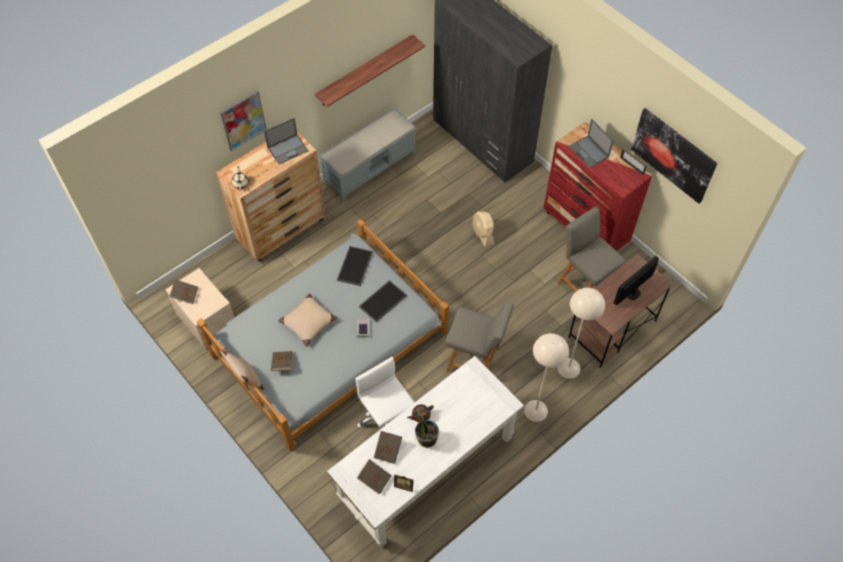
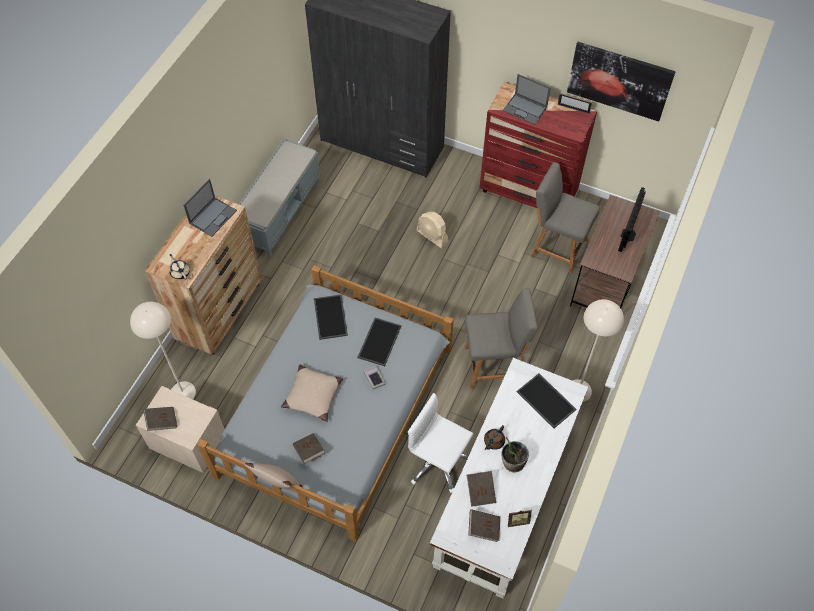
camera: 25 degrees left, 0 degrees up
(243, 120) = (157, 200): picture -> none
(365, 71) = (253, 105): shelf -> none
(482, 401) = (547, 400): none -> tray
(568, 368) = (586, 335): beige floor lamp -> beige floor lamp (182, 393)

